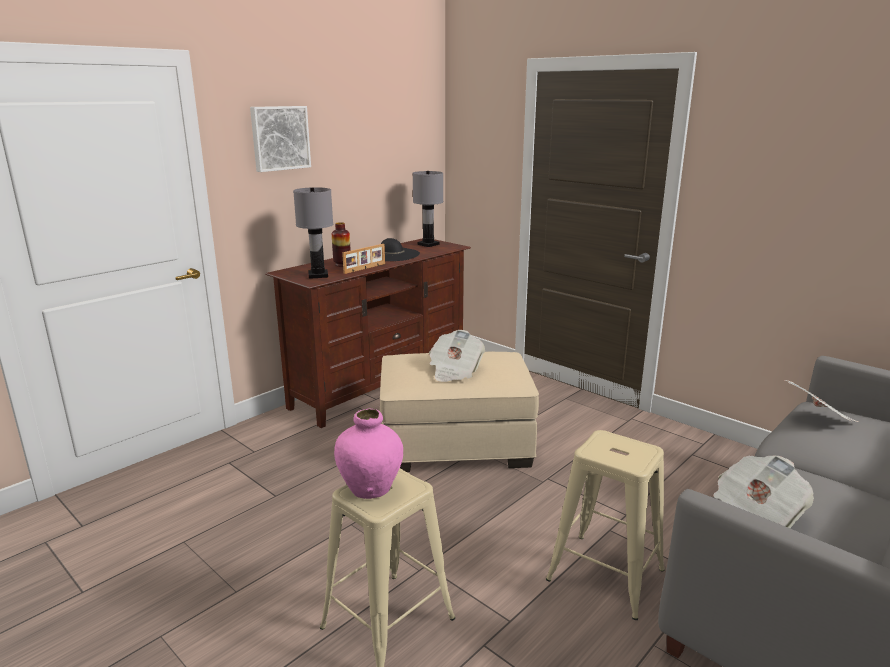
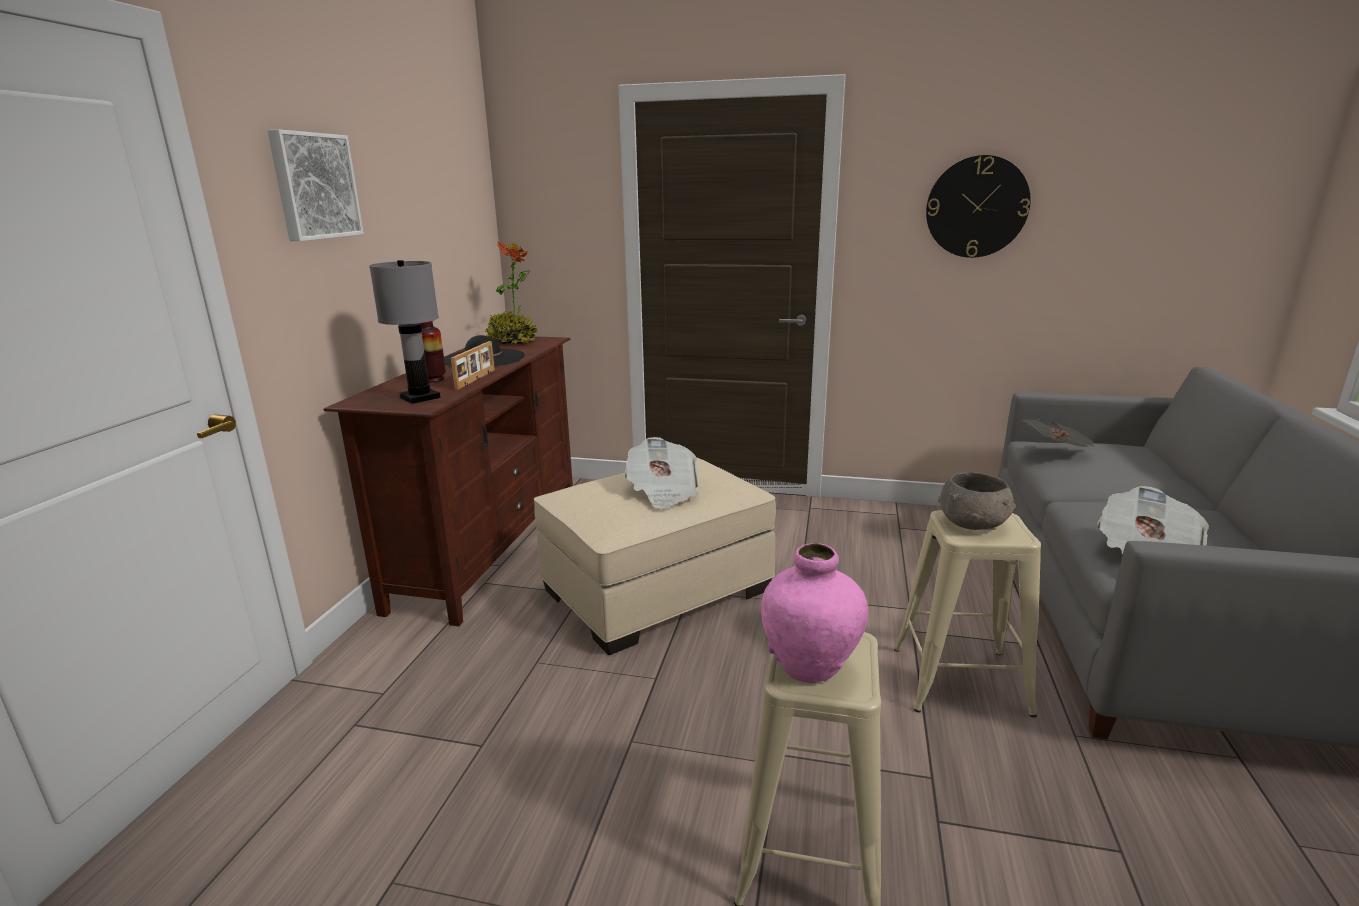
camera: 30 degrees left, 0 degrees up
(428, 244) = (512, 341): grey table lamp -> potted plant
(614, 446) = (974, 524): none -> grey bowl
(806, 175) = (976, 207): none -> wall clock

